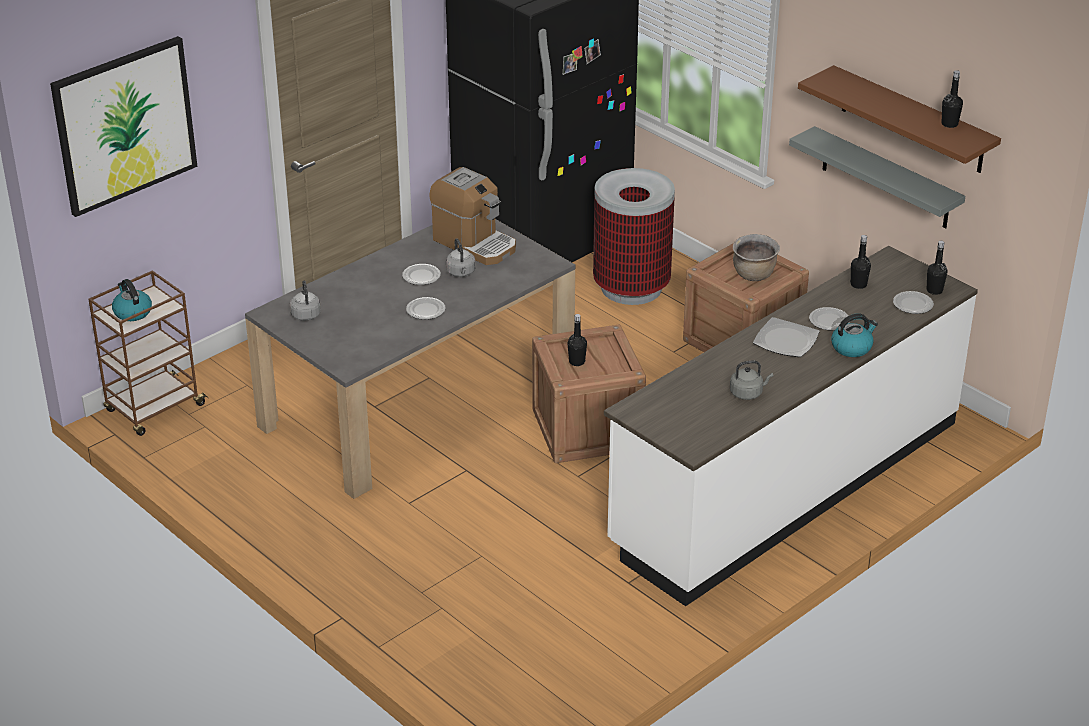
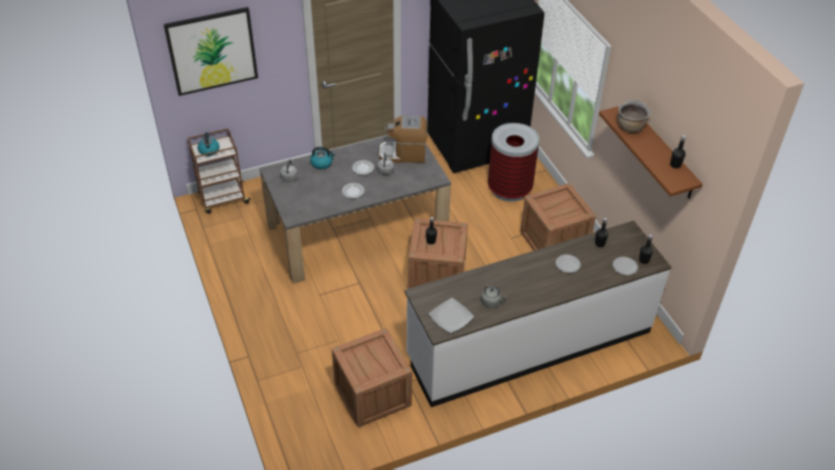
camera: 20 degrees right, 10 degrees up
(474, 243) = (403, 154): coffee machine -> coffee machine turned 120 degrees clockwise
(582, 614) = (372, 394): none -> crate
(754, 275) = (562, 210): brown cooking pot -> brown cooking pot (630, 128)
(786, 340) = (535, 271): plate -> plate (451, 317)
(852, 347) = (571, 287): kettle -> kettle (322, 163)
(885, 178) = (644, 179): grey shelf -> none

